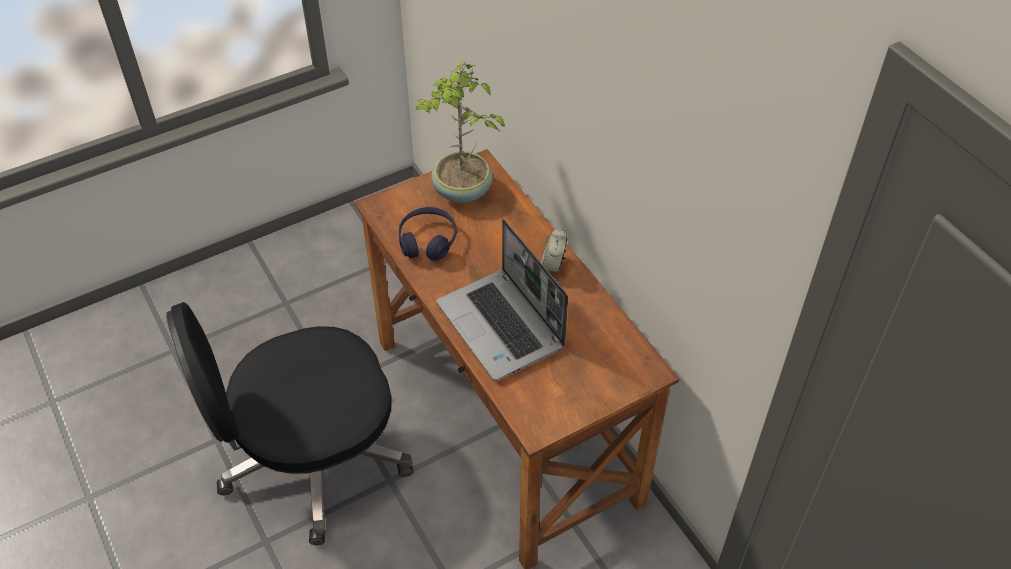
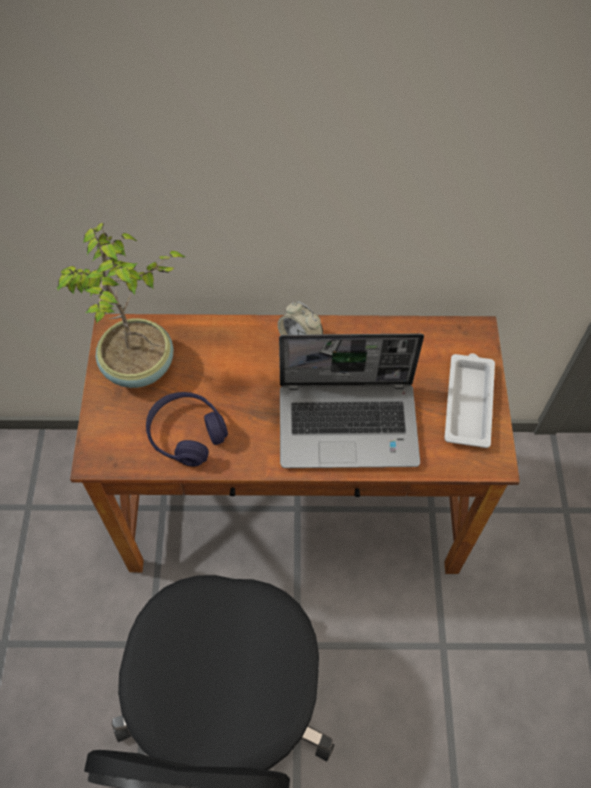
camera: 60 degrees left, 10 degrees up
(578, 392) = (468, 402): none -> white tray

